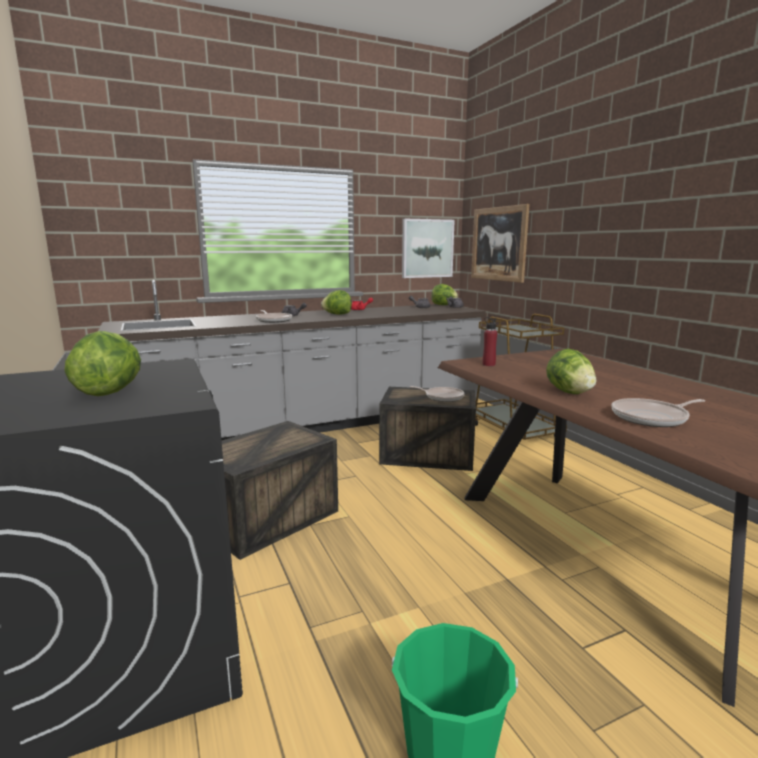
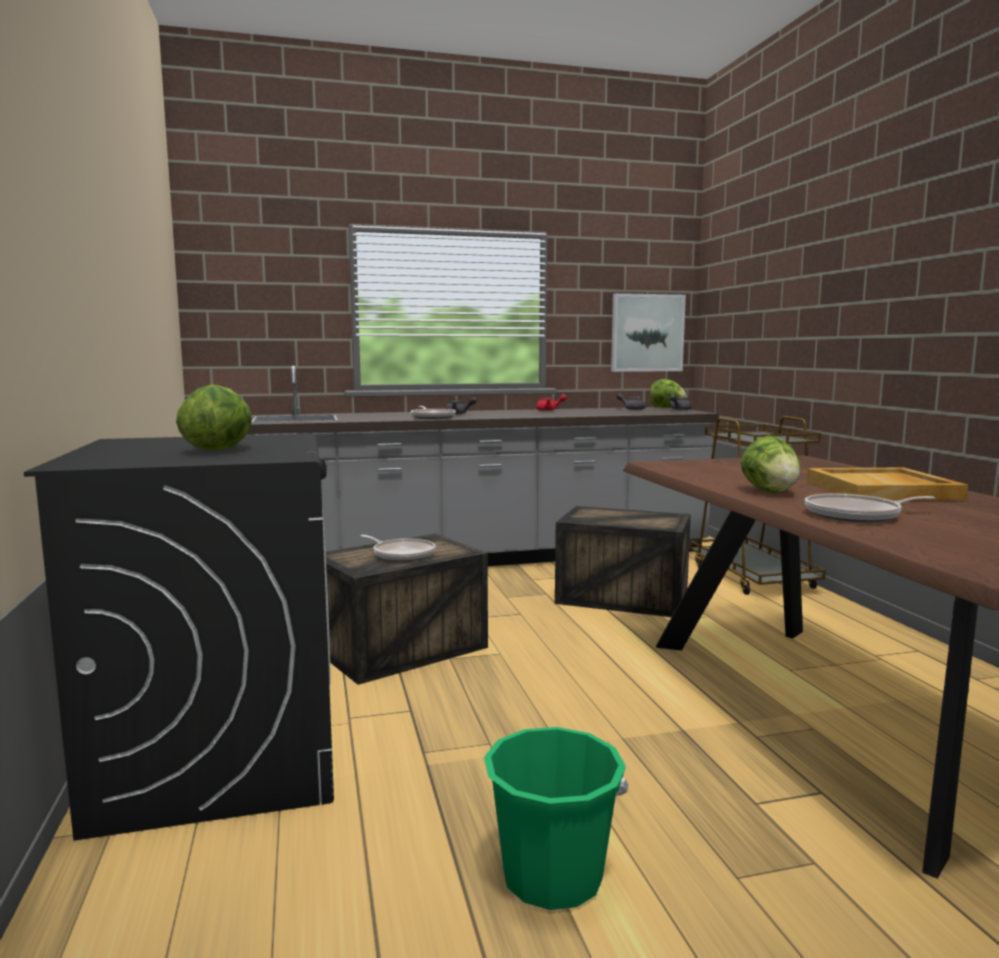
camera: 10 degrees right, 5 degrees down
(337, 314) = (516, 413): lettuce -> none
(442, 397) = (642, 519): frying pan -> frying pan (402, 554)
(488, 364) = (687, 466): red bottle -> none
(499, 244) = (742, 324): picture -> none
(646, 386) = (882, 490): none -> beige tray

